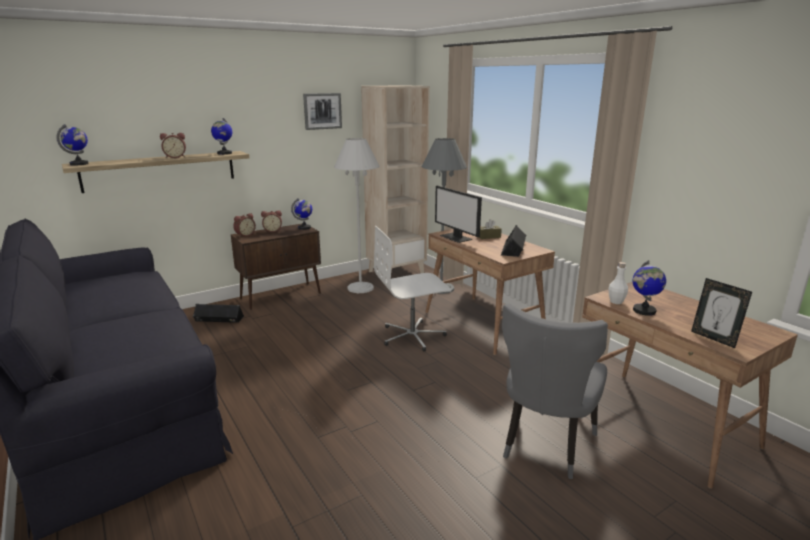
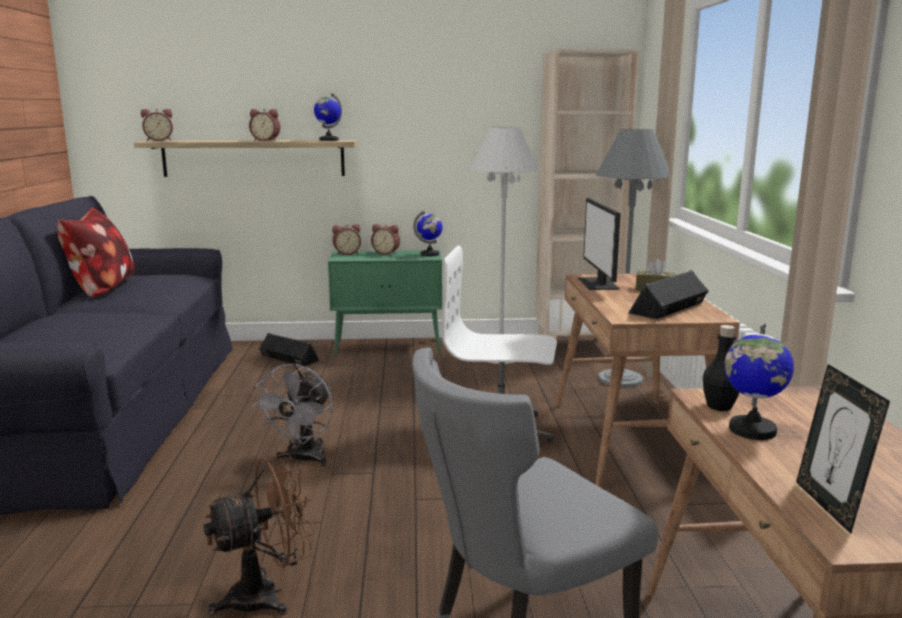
camera: 30 degrees right, 5 degrees down
(79, 164) = (159, 140): globe -> alarm clock
(83, 298) = (101, 289): none -> pillow
(281, 295) = (389, 347): brown cabinet -> green cabinet
(318, 387) = (303, 459): none -> grey fan
(322, 111) = (480, 90): picture -> none
(398, 473) = (267, 595): none -> brown fan
(616, 302) = (719, 406): white bottle -> black bottle

